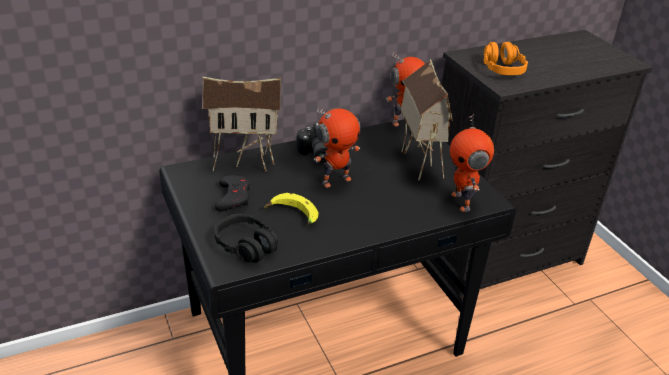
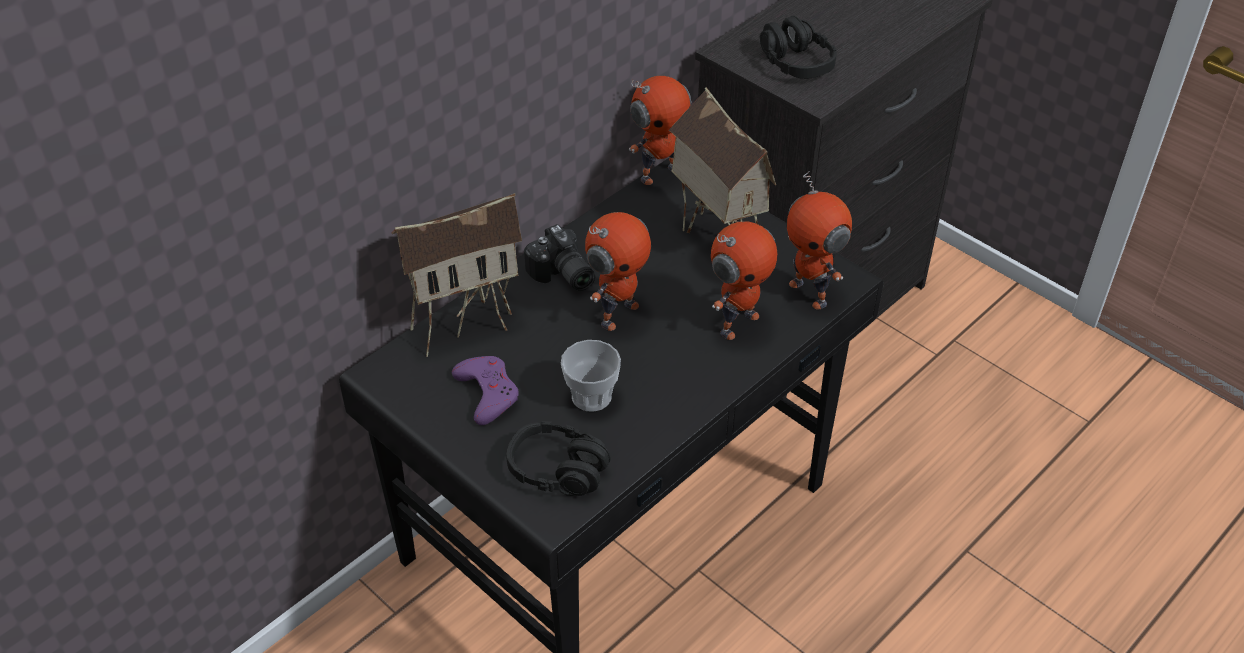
camera: 20 degrees left, 10 degrees up
(233, 197) = (487, 393): black game controller -> purple game controller
(292, 216) = (591, 396): banana -> cup
(406, 204) = (737, 323): none -> toy robot
(502, 69) = (796, 62): orange headphones -> black headphones

